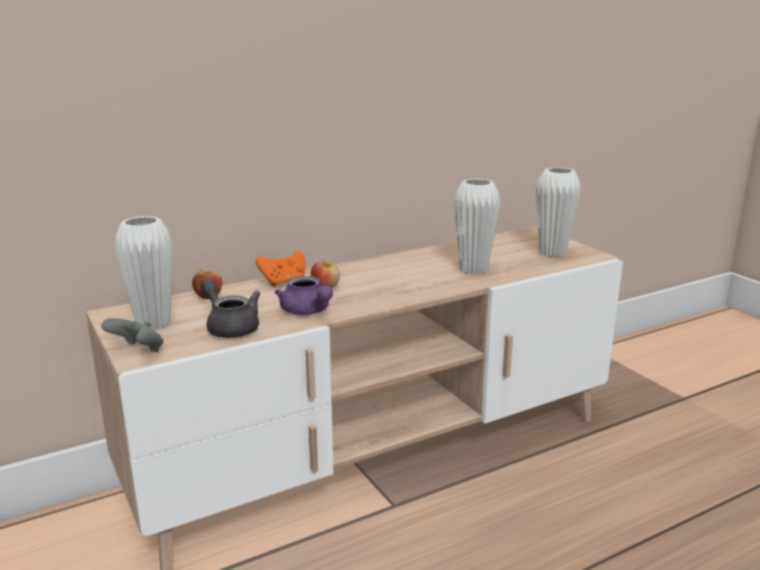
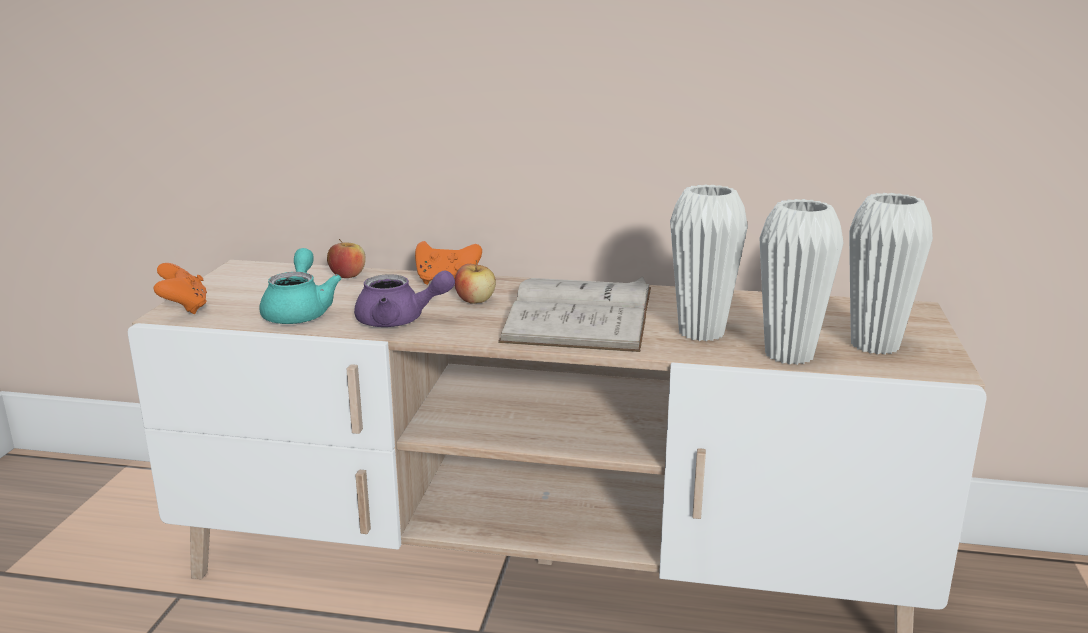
camera: 40 degrees right, 0 degrees up
(138, 351) = (184, 308): grey game controller -> orange game controller
(153, 323) = (250, 286): white vase -> white vase (789, 355)
(230, 327) = (299, 312): grey teapot -> turquoise teapot
(307, 312) = (399, 320): purple teapot -> purple teapot turned 90 degrees counterclockwise
(398, 277) = (580, 314): none -> white book

